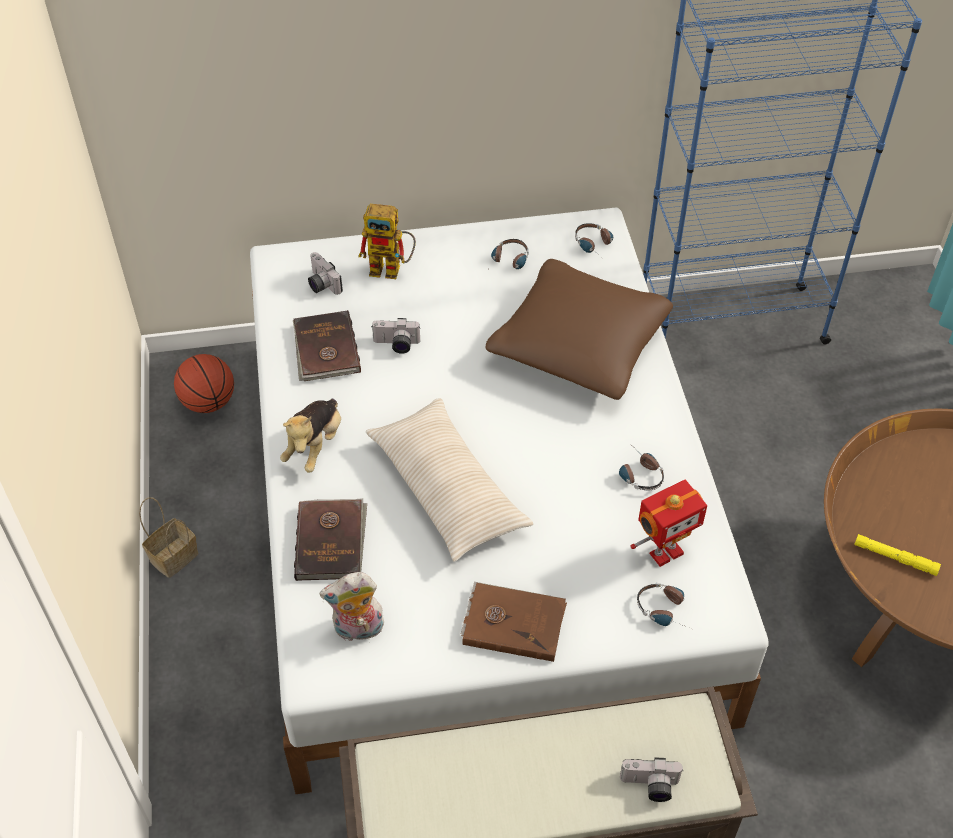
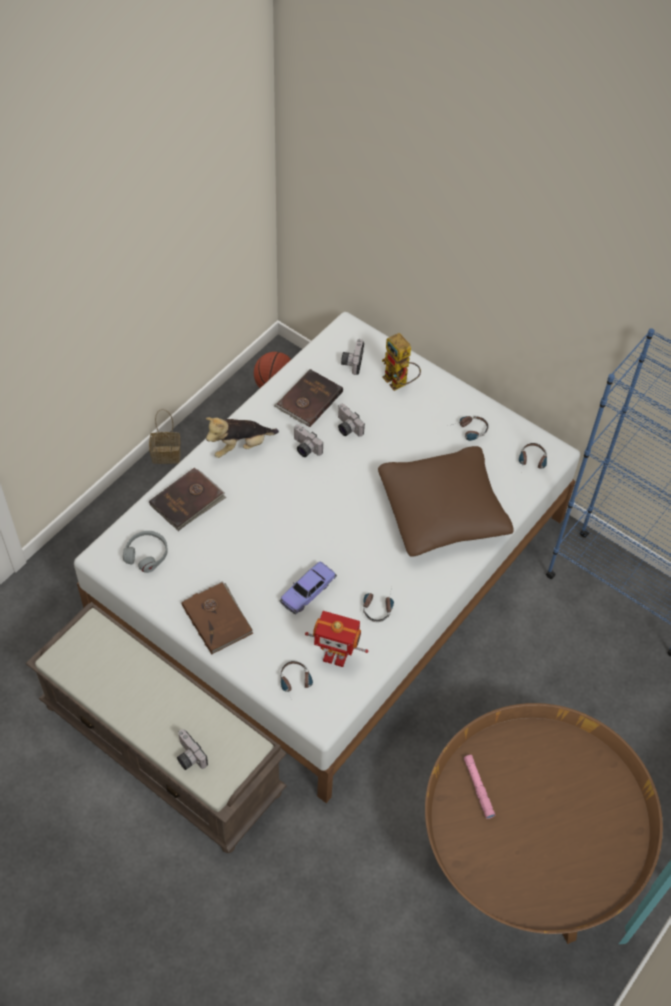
camera: 45 degrees right, 5 degrees up
(358, 630) = (146, 554): plush toy -> grey headphones
(381, 395) = (304, 448): none -> camera
(447, 489) = (273, 525): beige pillow -> none
(561, 518) = (308, 591): none -> toy car
(895, 558) = (478, 788): yellow flashlight -> pink flashlight

